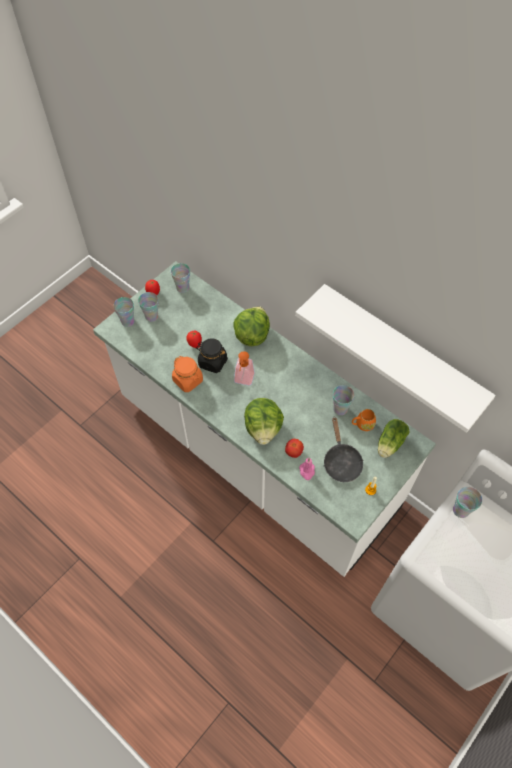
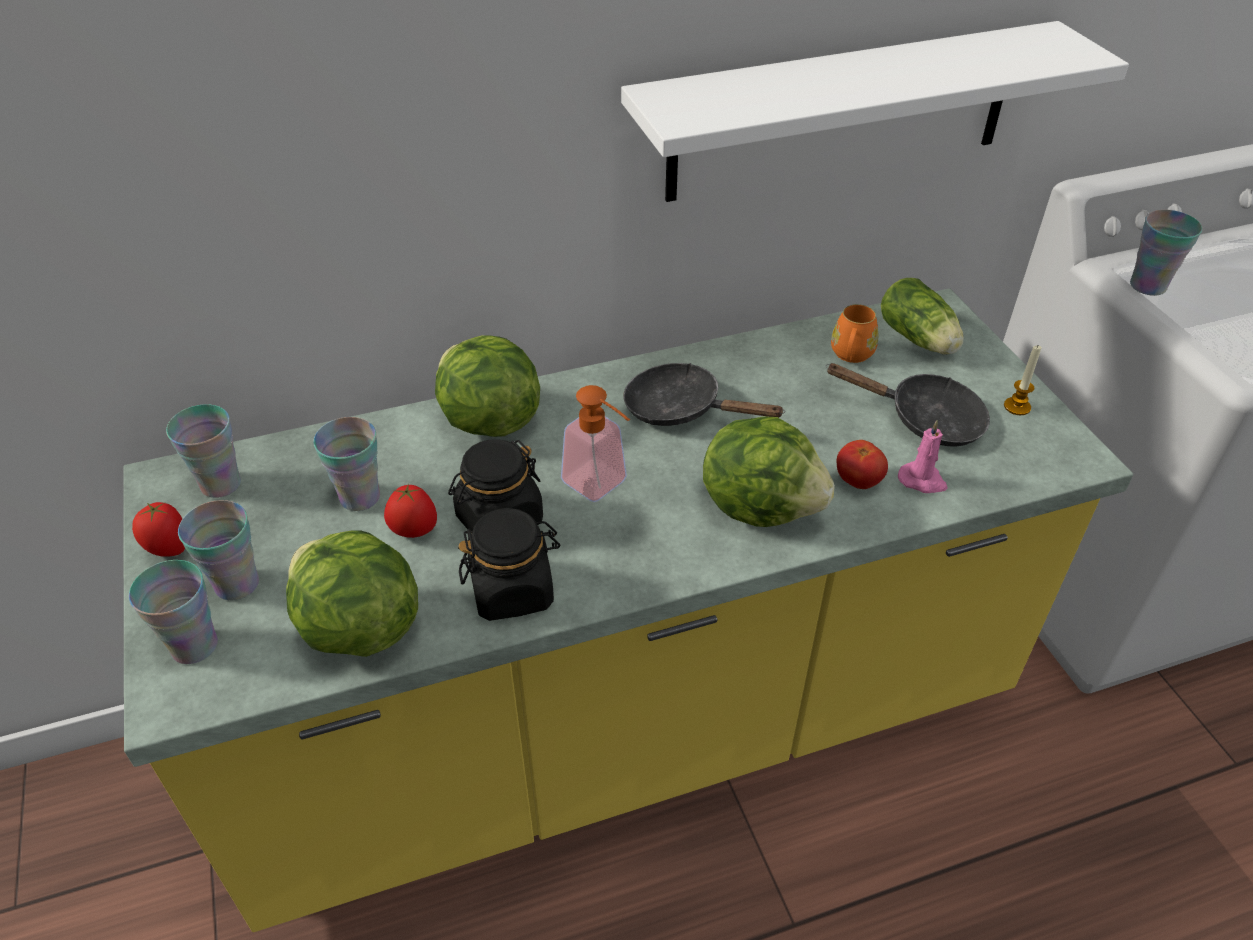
camera: 60 degrees left, 15 degrees down
(154, 352) = (358, 628): none -> lettuce
(188, 380) = (513, 591): orange jar -> black jar
(256, 454) = (626, 721): white counter -> yellow counter
(294, 385) = (681, 409): none -> black frying pan
(340, 409) = (792, 369): cup -> cup (360, 497)

